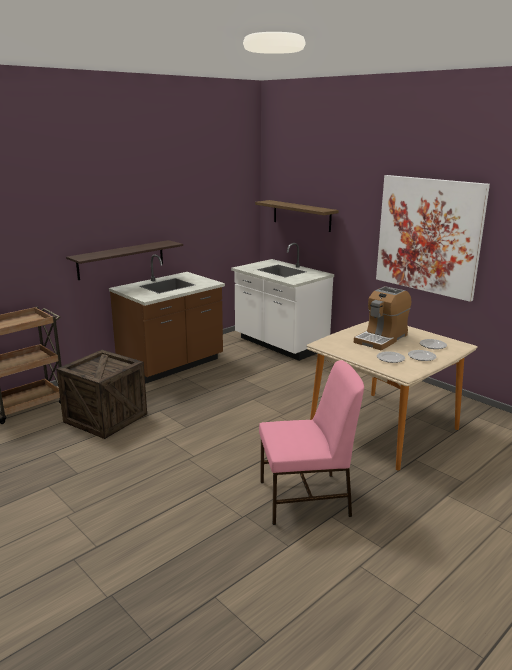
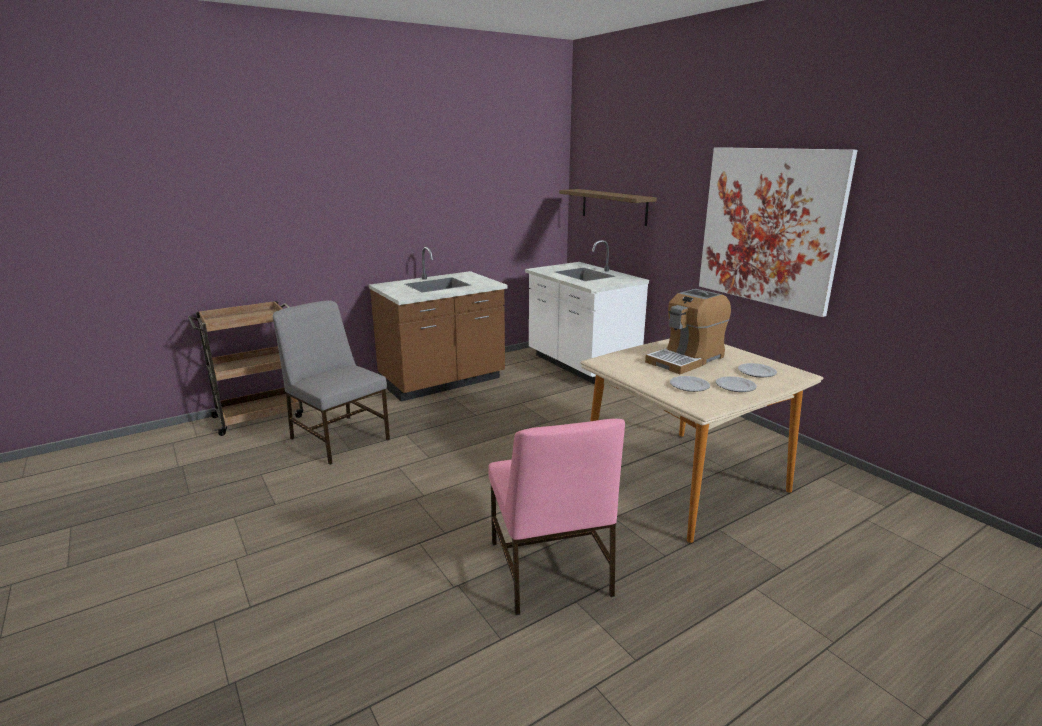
camera: 10 degrees right, 0 degrees up
(105, 418) = (339, 438): crate -> grey chair
(121, 259) = (385, 251): shelf -> none
(306, 498) = (549, 570): pink chair -> pink chair turned 75 degrees clockwise

